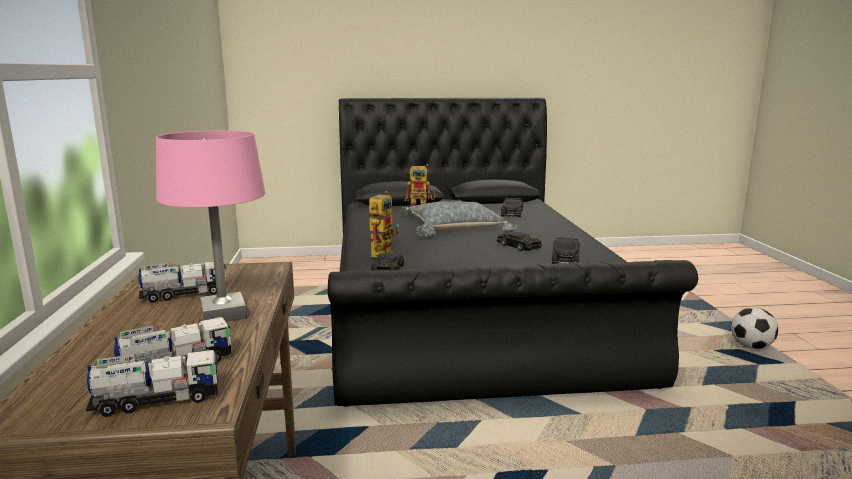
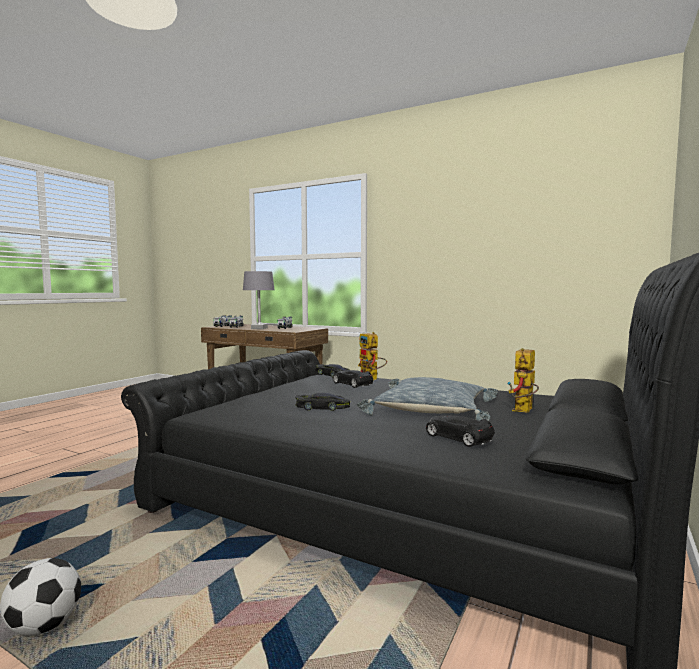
camera: 125 degrees right, 10 degrees down
(224, 314) = (259, 328): pink table lamp -> grey table lamp
(565, 259) = (260, 408): black toy car -> black toy car (352, 384)

